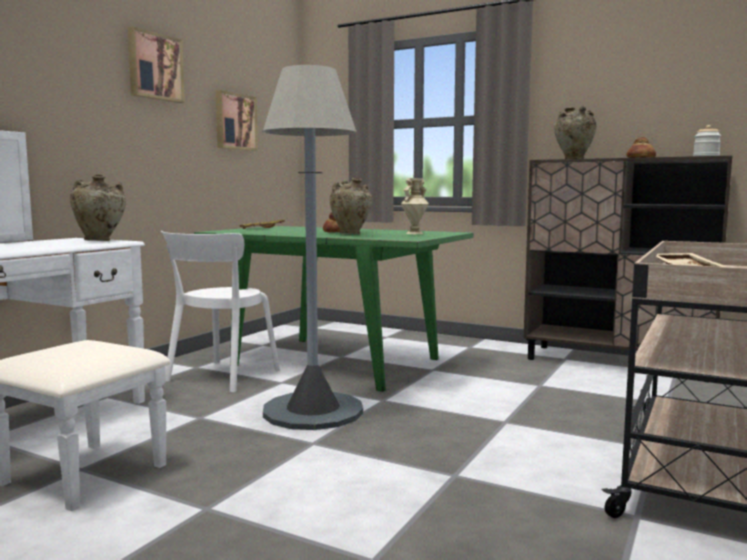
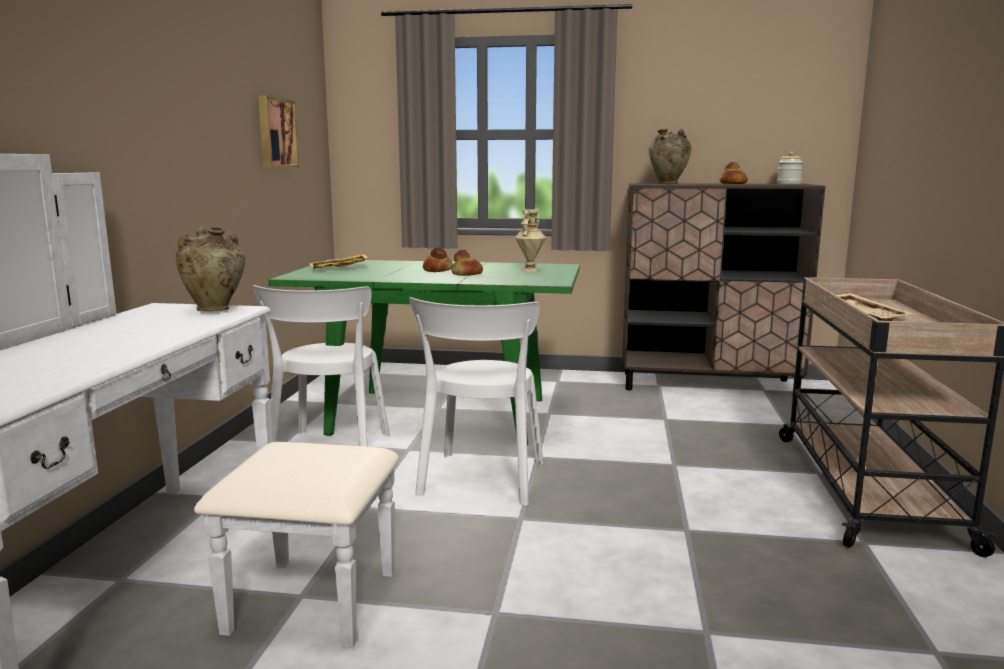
camera: 20 degrees left, 5 degrees up
(154, 67) = (204, 70): picture -> none
(313, 411) = (481, 481): grey floor lamp -> white chair
(350, 234) = (466, 275): beige vase -> bread

